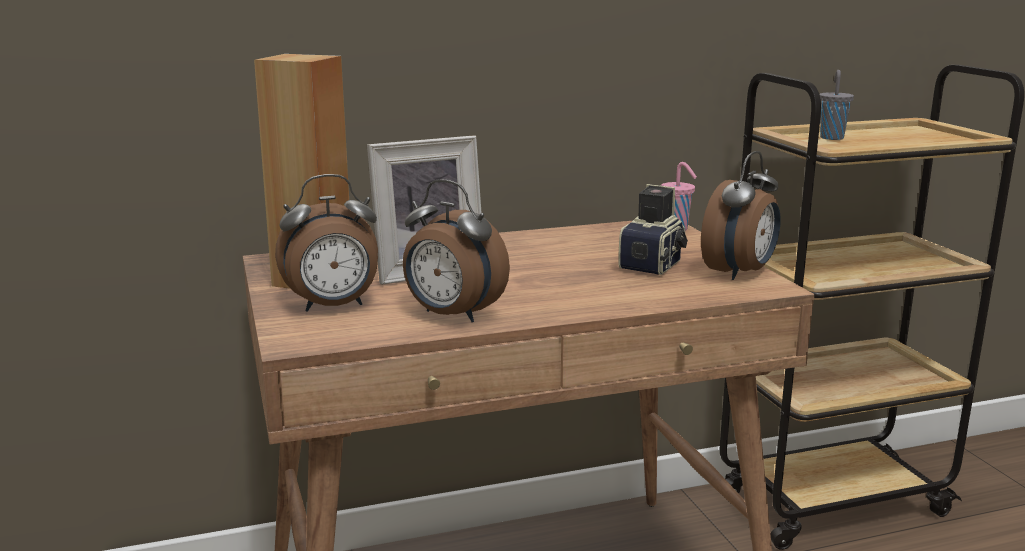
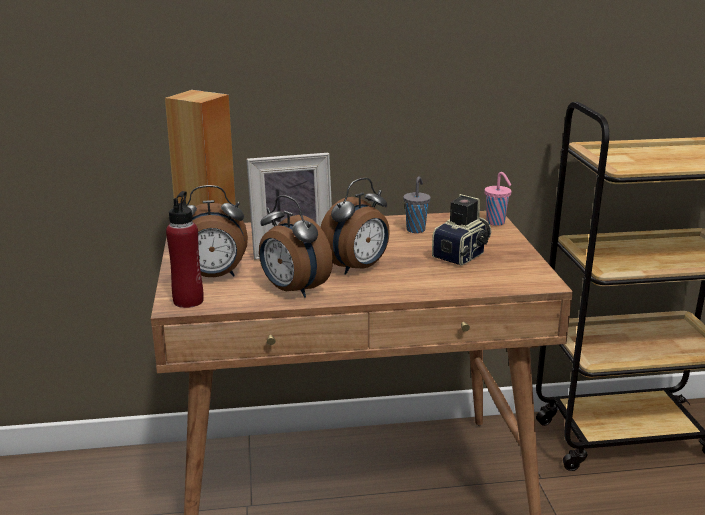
camera: 10 degrees right, 5 degrees up
(309, 336) = (188, 300): none -> red bottle
(740, 273) = (524, 268): alarm clock -> alarm clock (357, 268)
(831, 138) = (632, 155): grey cup -> grey cup (416, 229)

